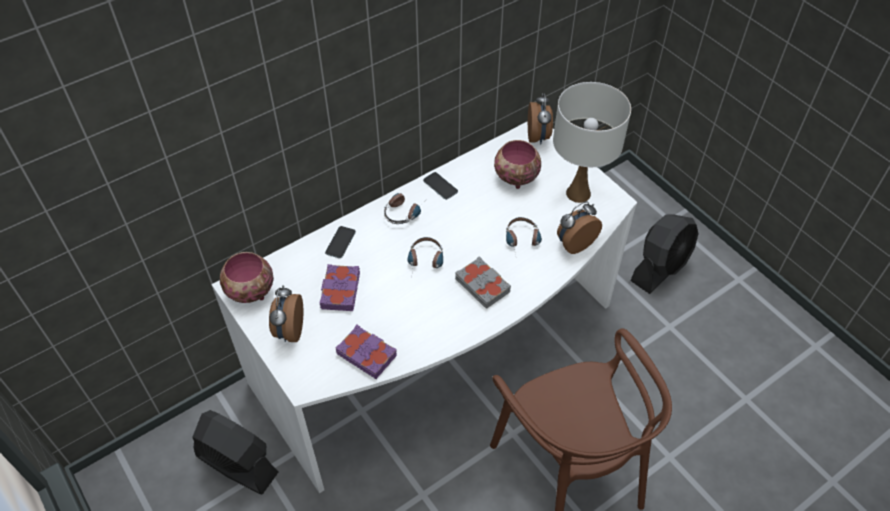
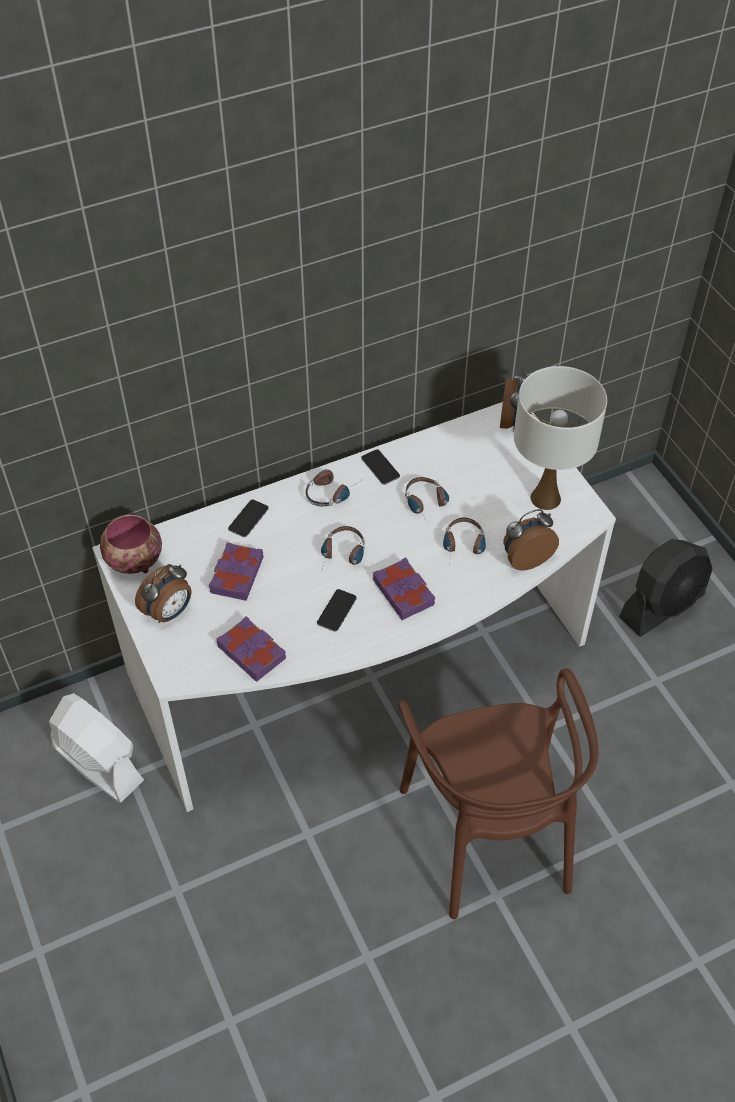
camera: 10 degrees right, 0 degrees up
(237, 464) = (98, 763): black fan -> white fan
(289, 330) = (169, 612): alarm clock -> alarm clock turned 150 degrees counterclockwise
(430, 308) = (336, 610): none -> phone
(483, 285) = (404, 592): grey book -> purple book
(485, 211) = (427, 505): none -> headphones
(515, 177) = (472, 469): bowl -> none

